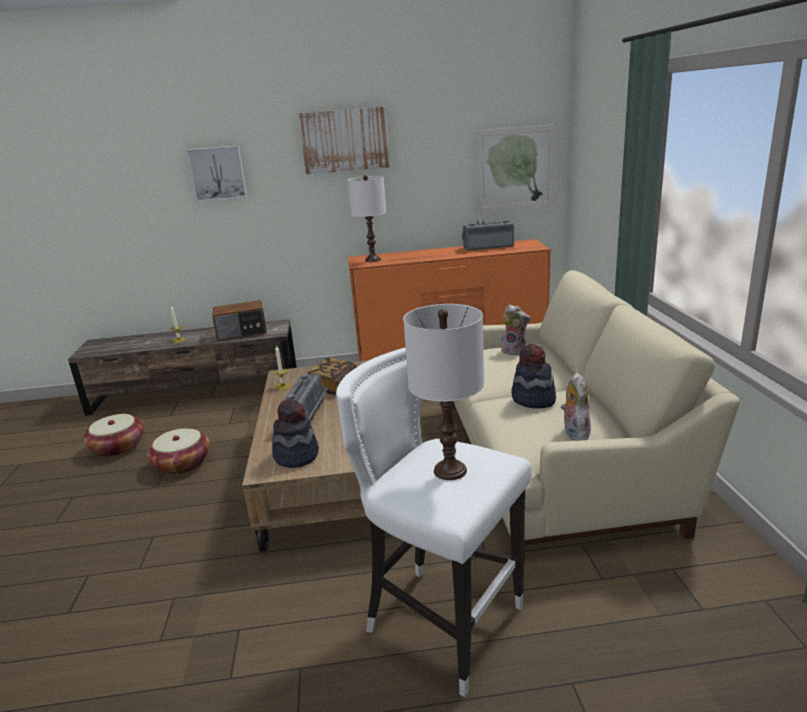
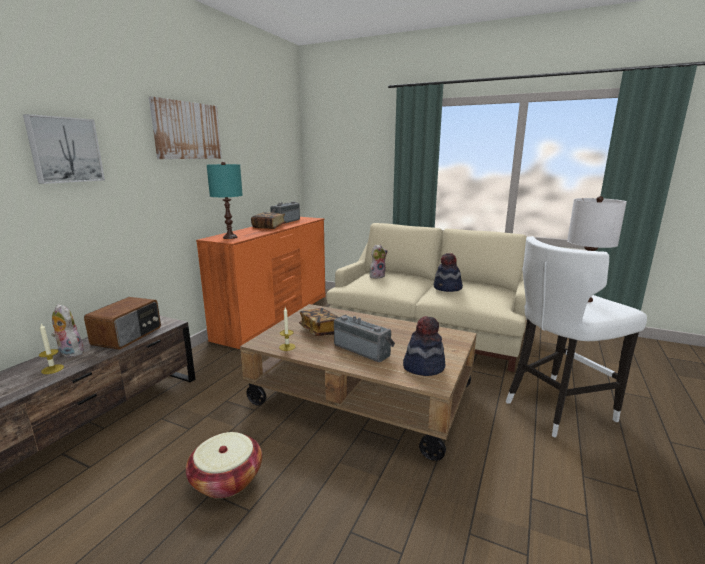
camera: 60 degrees left, 5 degrees down
(118, 447) = (92, 533): basket -> none
(372, 260) = (230, 237): white table lamp -> turquoise table lamp
(445, 252) = (269, 227): none -> book
(516, 169) = (283, 167): picture -> none
(574, 432) = (491, 292): plush toy -> plush toy (69, 353)

